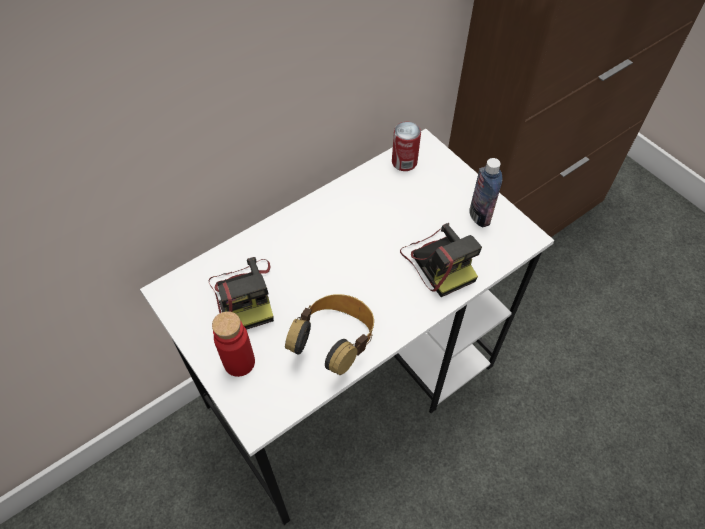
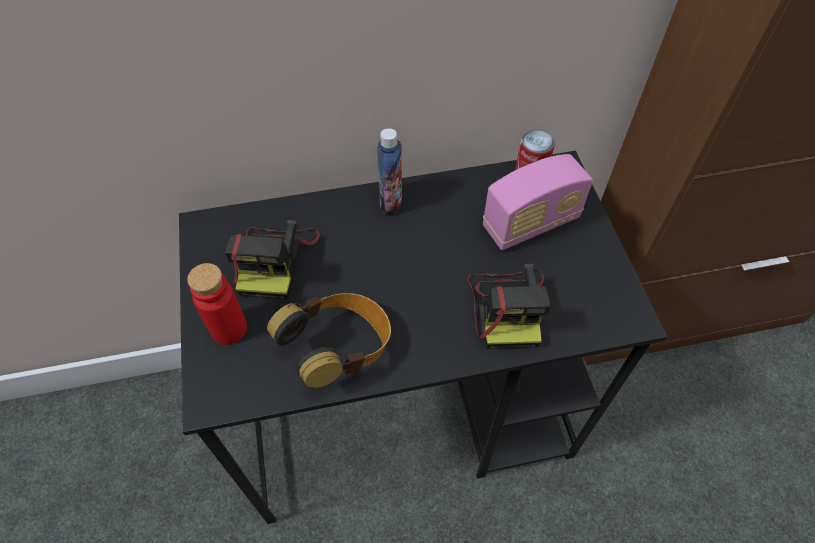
camera: 25 degrees right, 0 degrees up
(354, 384) = (410, 410): white desk -> black desk
(423, 195) = (530, 223): none -> radio
(479, 216) = (586, 272): bottle -> bottle (391, 201)

